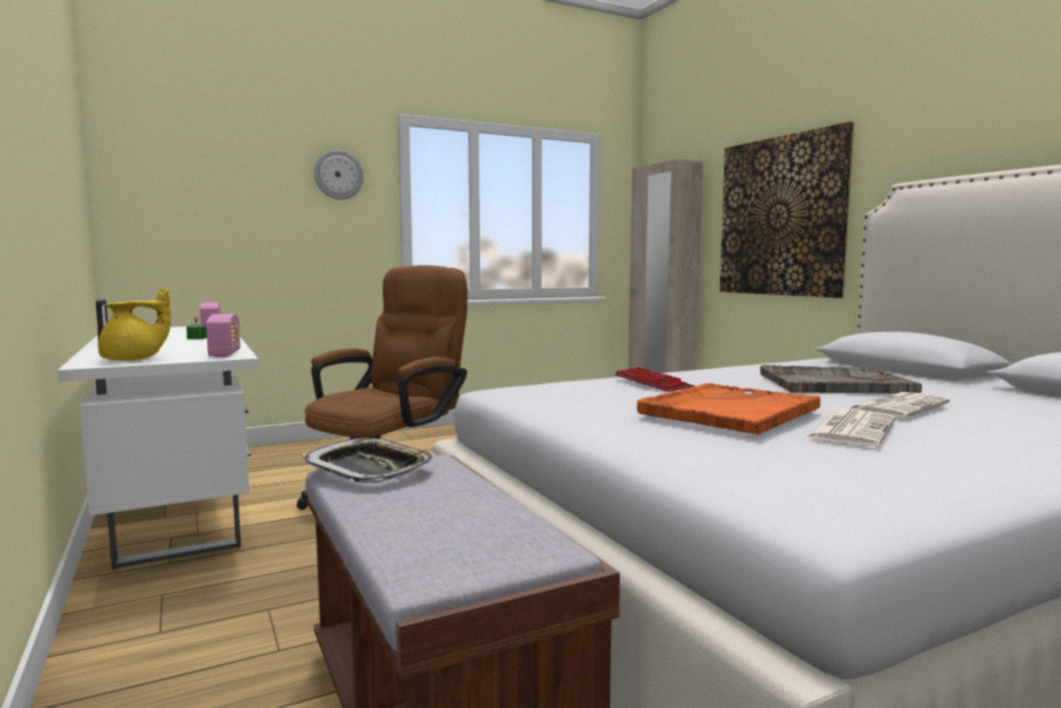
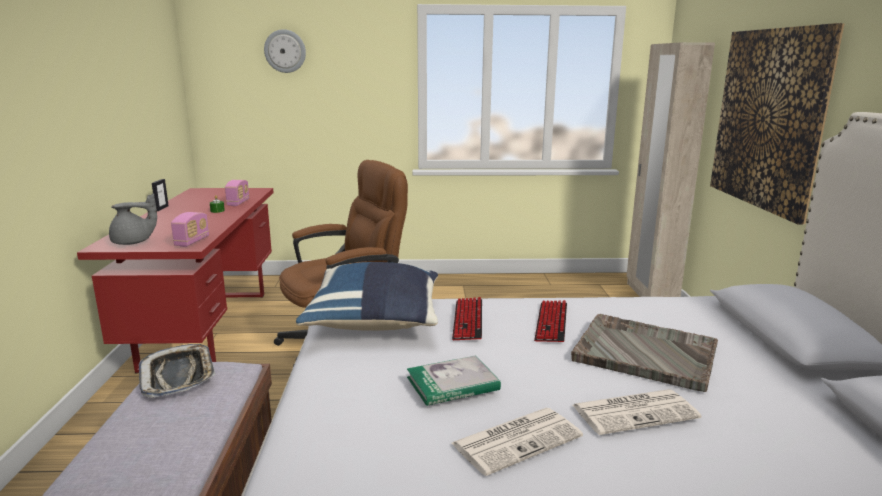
camera: 25 degrees right, 10 degrees up
(134, 359) = (133, 242): yellow teapot -> grey teapot
(176, 510) = (207, 328): white desk -> red desk
(338, 175) = (364, 62): wall clock -> wall clock (285, 51)
(561, 393) = (376, 322): none -> blue pillow
(723, 378) = (551, 322): none -> keyboard
(728, 411) = (452, 383): orange tray -> book

